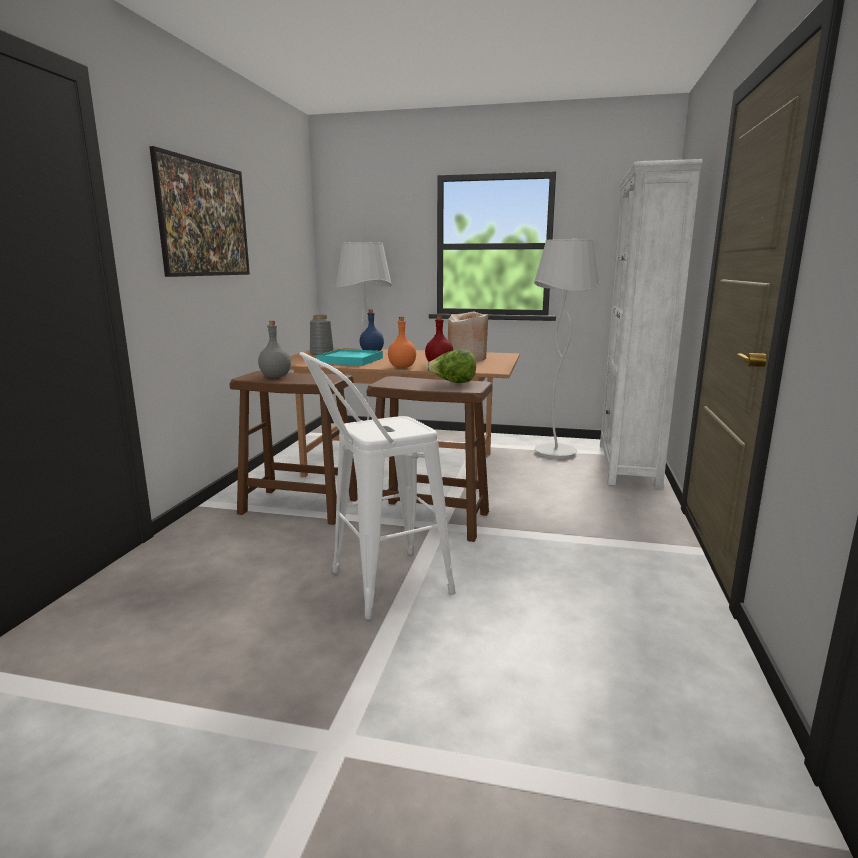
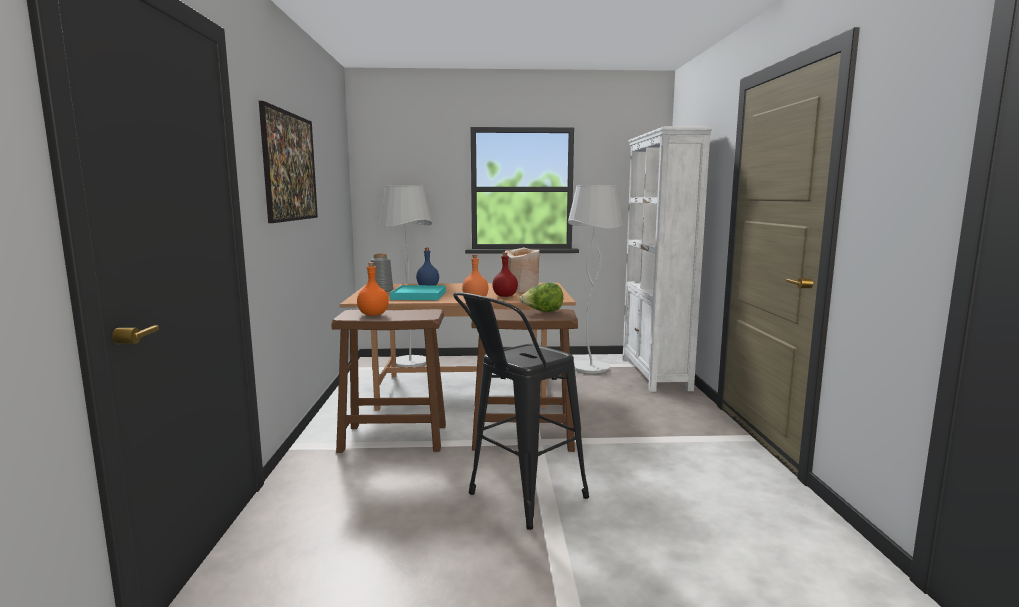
camera: 15 degrees left, 5 degrees down
(275, 377) = (373, 315): grey bottle -> orange bottle
(378, 586) = (518, 500): white stool -> black stool

